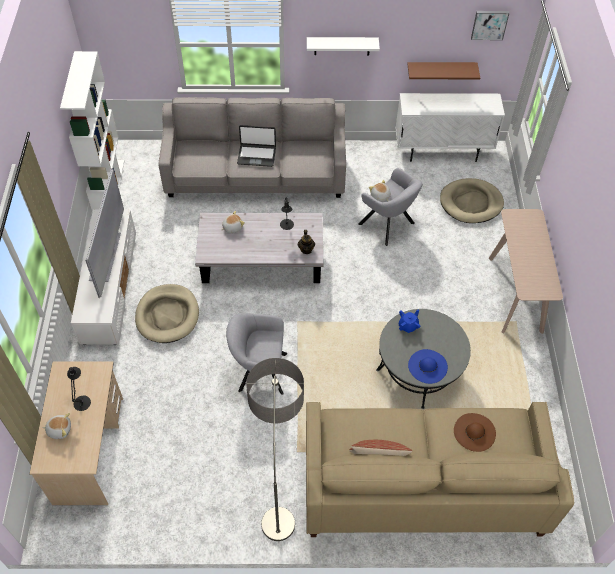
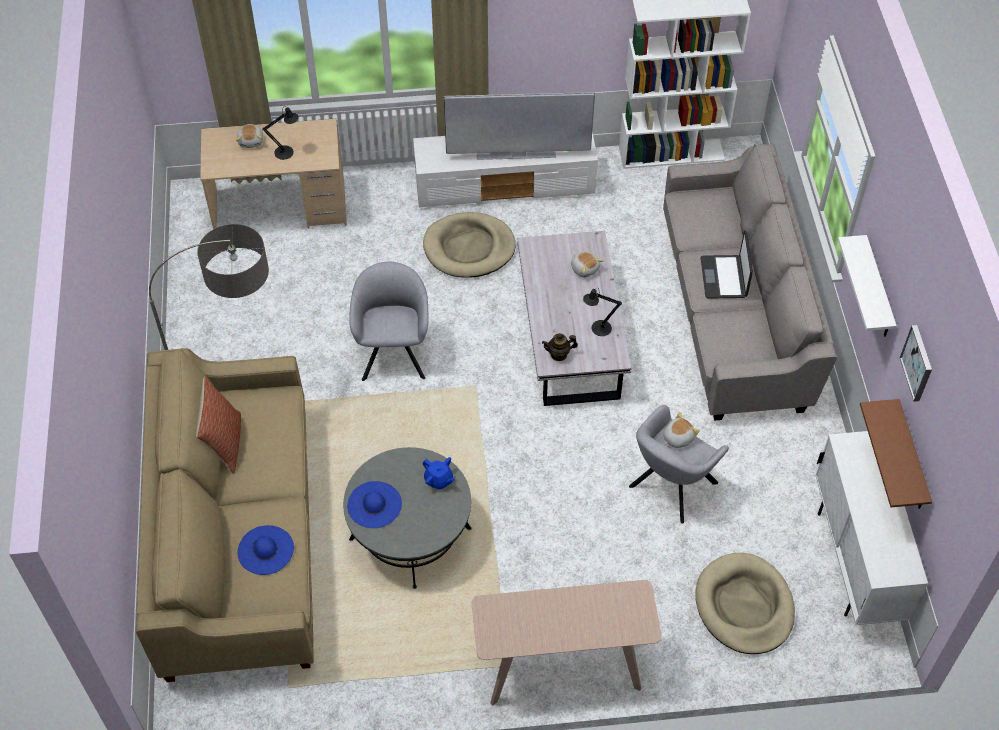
camera: 85 degrees right, 0 degrees up
(474, 432) = (265, 550): brown hat -> blue hat
(489, 24) = (954, 465): picture -> picture (918, 363)

